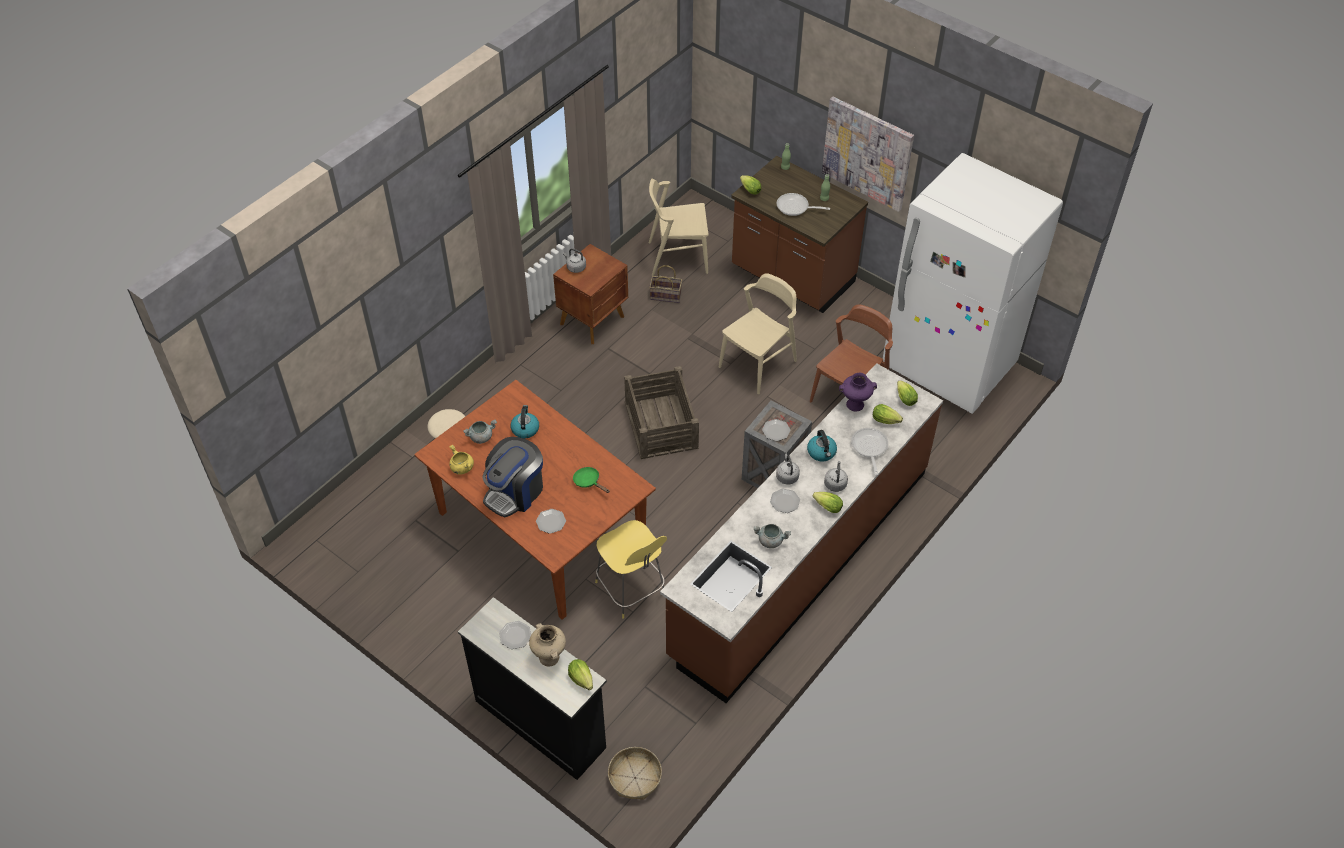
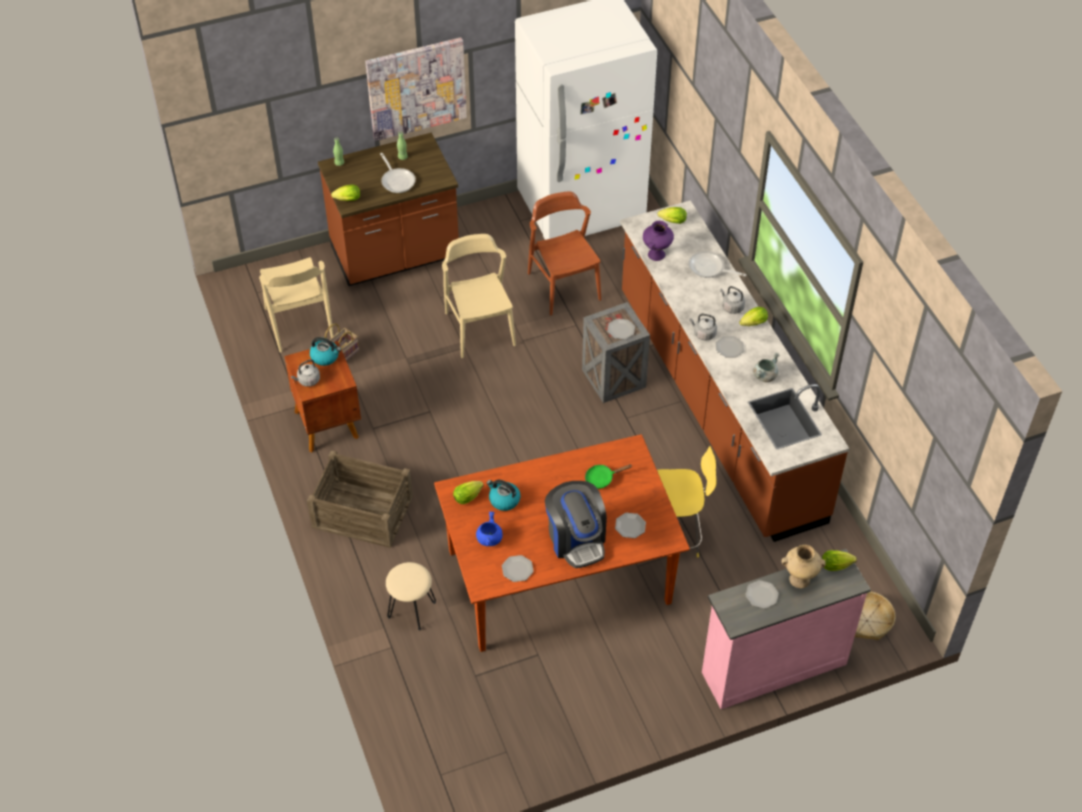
camera: 60 degrees left, 0 degrees up
(461, 468) = (517, 569): yellow cooking pot -> plate
(481, 437) = (489, 538): grey cooking pot -> blue cooking pot
(541, 722) = (772, 666): black dresser -> pink dresser
(661, 424) = (498, 430): crate -> crate (362, 511)
(677, 257) = (299, 323): beige chair -> beige chair turned 45 degrees counterclockwise
(795, 207) = (397, 180): frying pan -> frying pan turned 75 degrees counterclockwise
(821, 452) = (693, 300): kettle -> kettle (325, 357)
(887, 421) = (688, 244): lettuce -> lettuce (469, 496)

